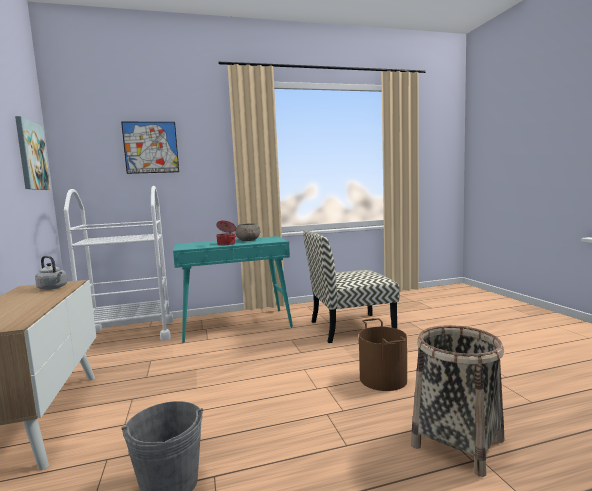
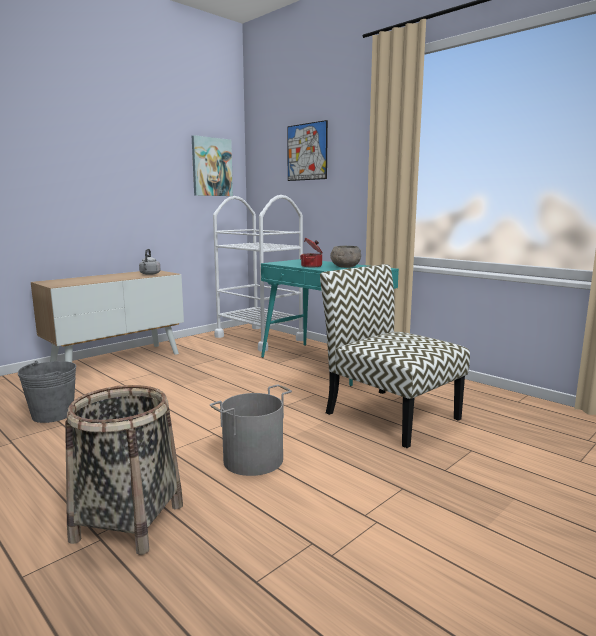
camera: 60 degrees right, 5 degrees up
(383, 379) = (254, 460): brown bucket -> grey bucket

